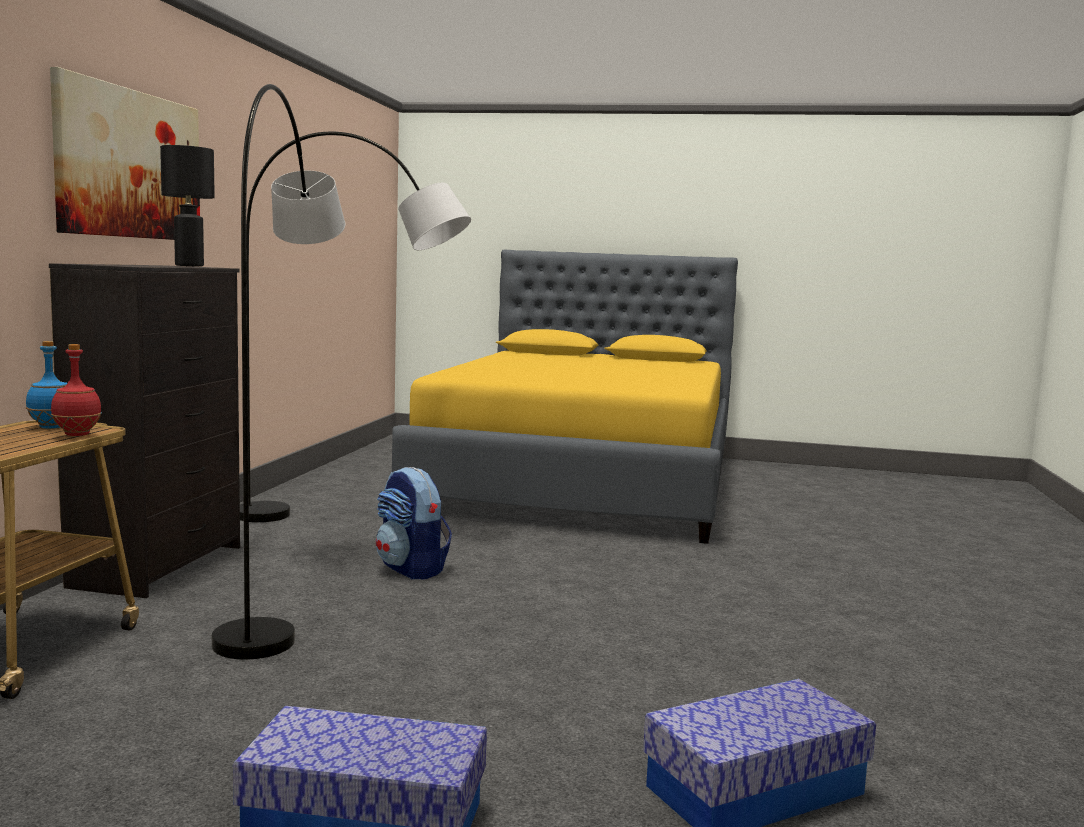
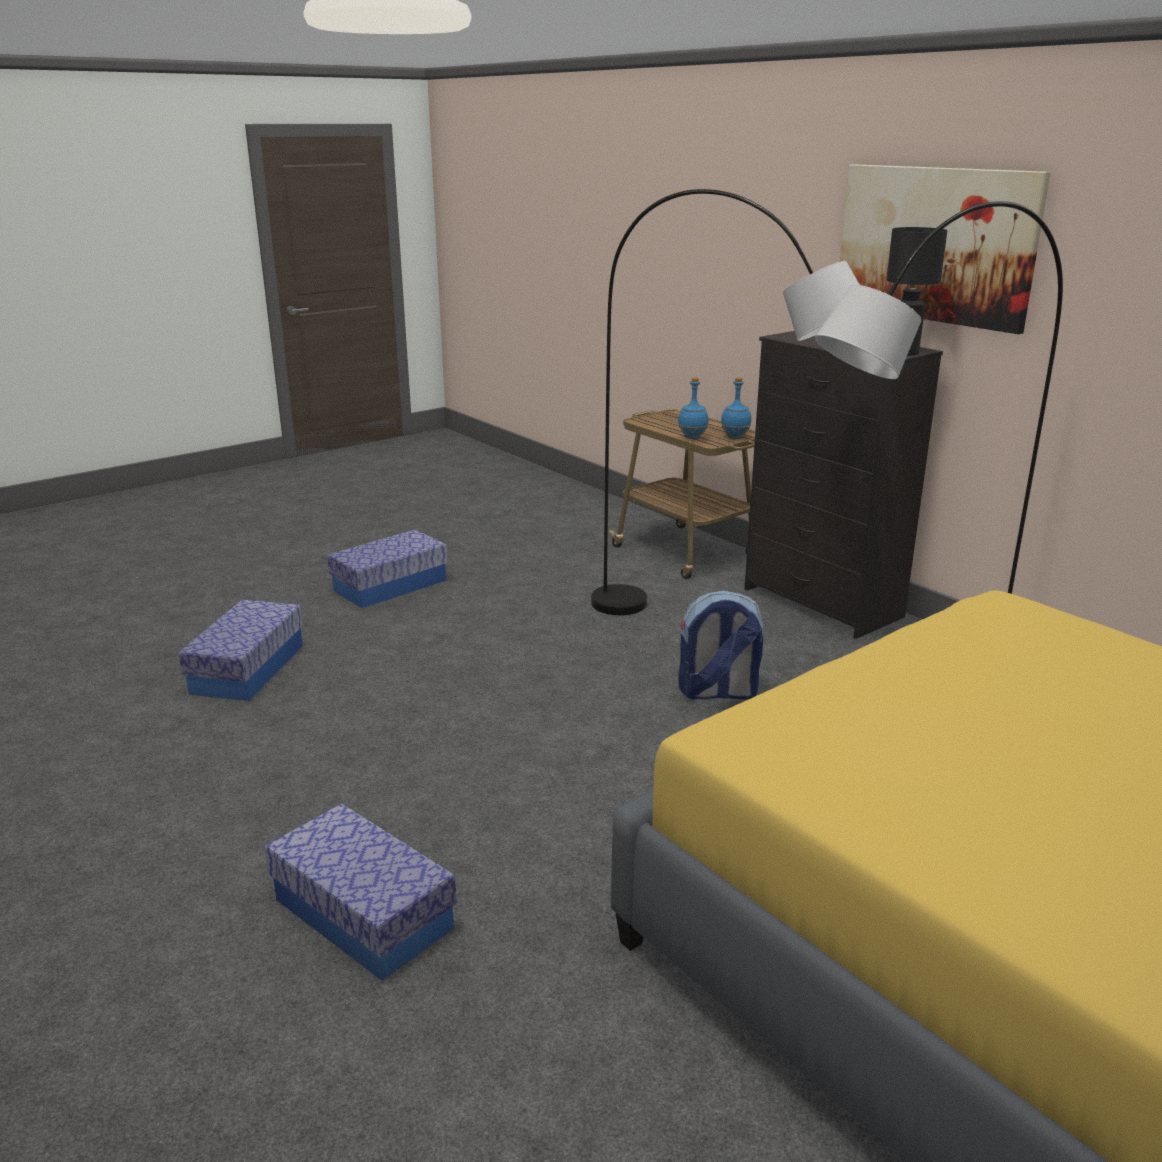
camera: 130 degrees right, 15 degrees up
(76, 435) = (692, 437): red bottle -> blue bottle
(828, 592) = (363, 914): none -> storage box

